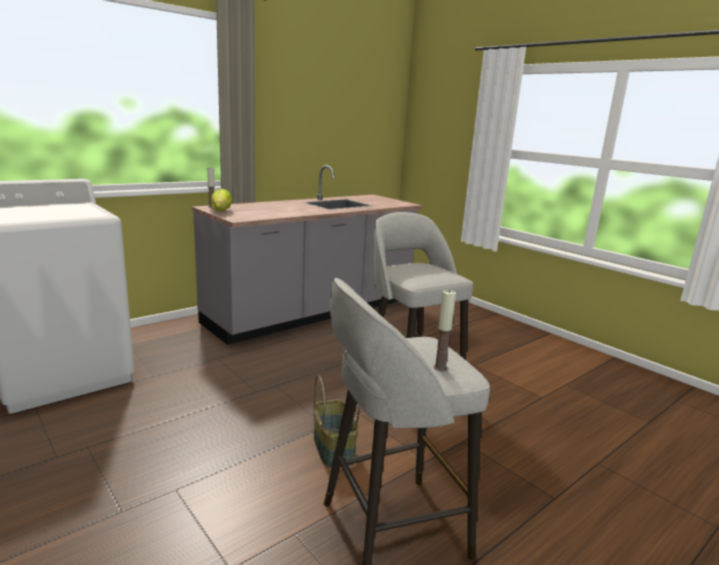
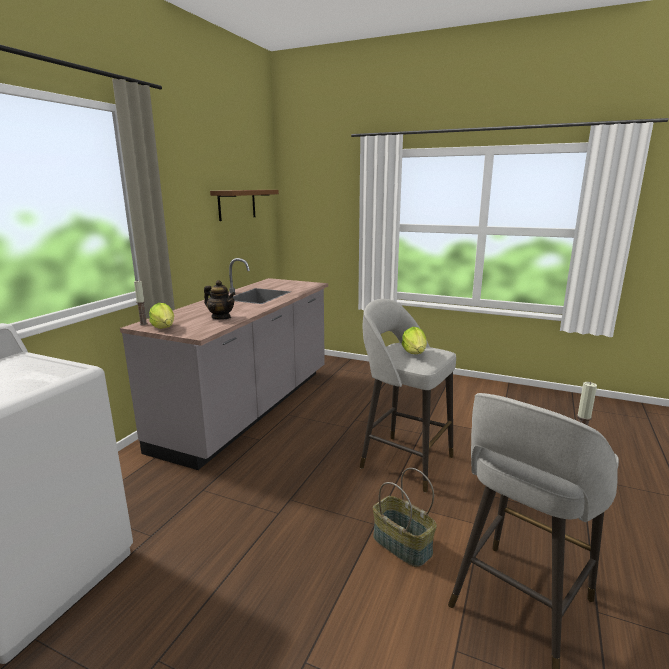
camera: 25 degrees left, 0 degrees up
(276, 212) = (221, 317): none -> teapot
(349, 116) = (237, 204): none -> brown shelf
(423, 272) = (415, 353): none -> lettuce

